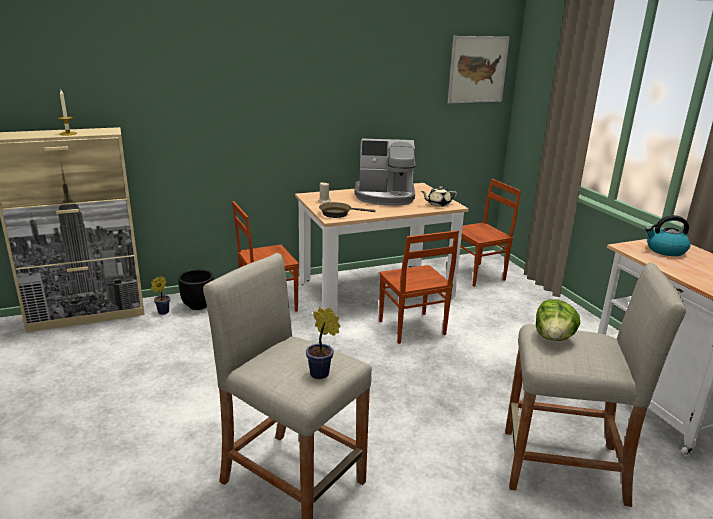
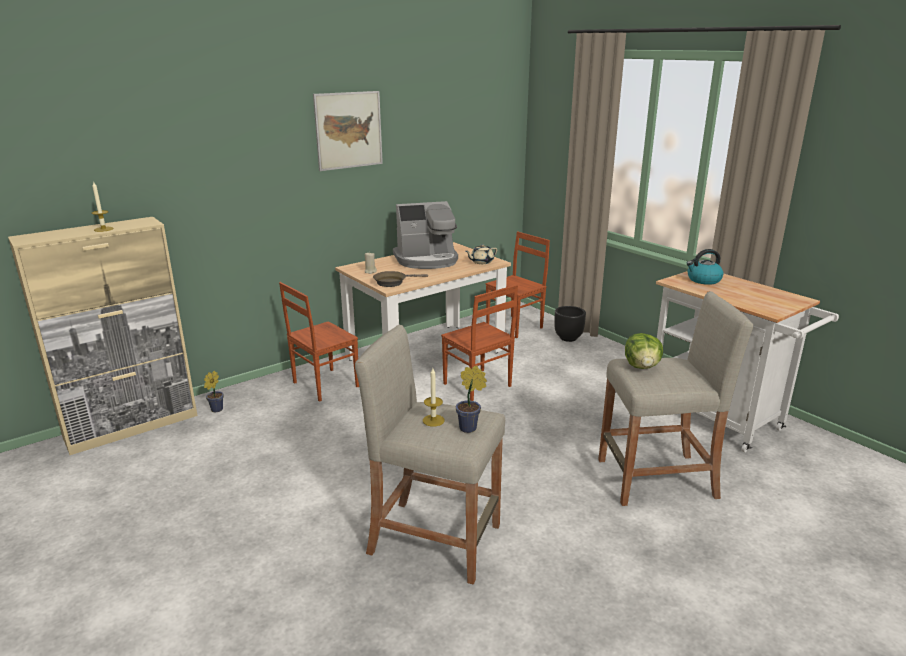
camera: 15 degrees left, 0 degrees up
(198, 305) = (252, 397): black planter -> black planter (568, 338)
(290, 359) = (433, 420): none -> candle
(478, 69) = (493, 126): picture -> picture (348, 130)

